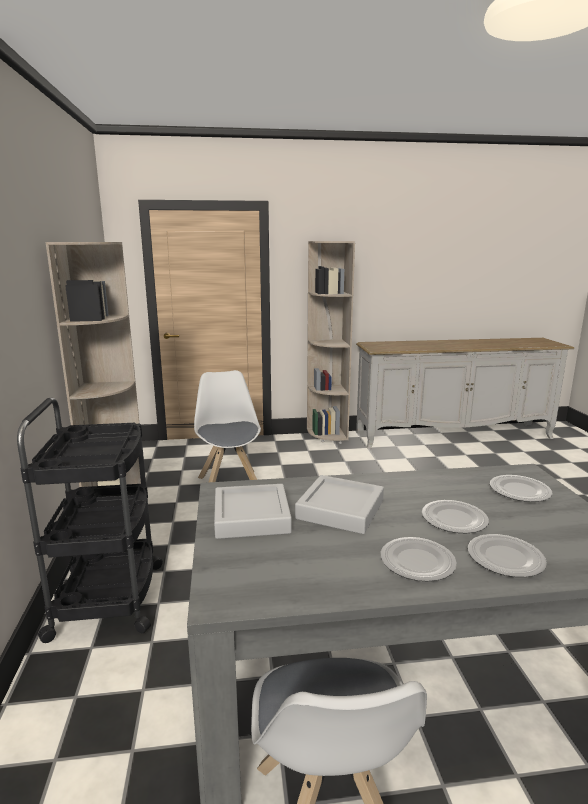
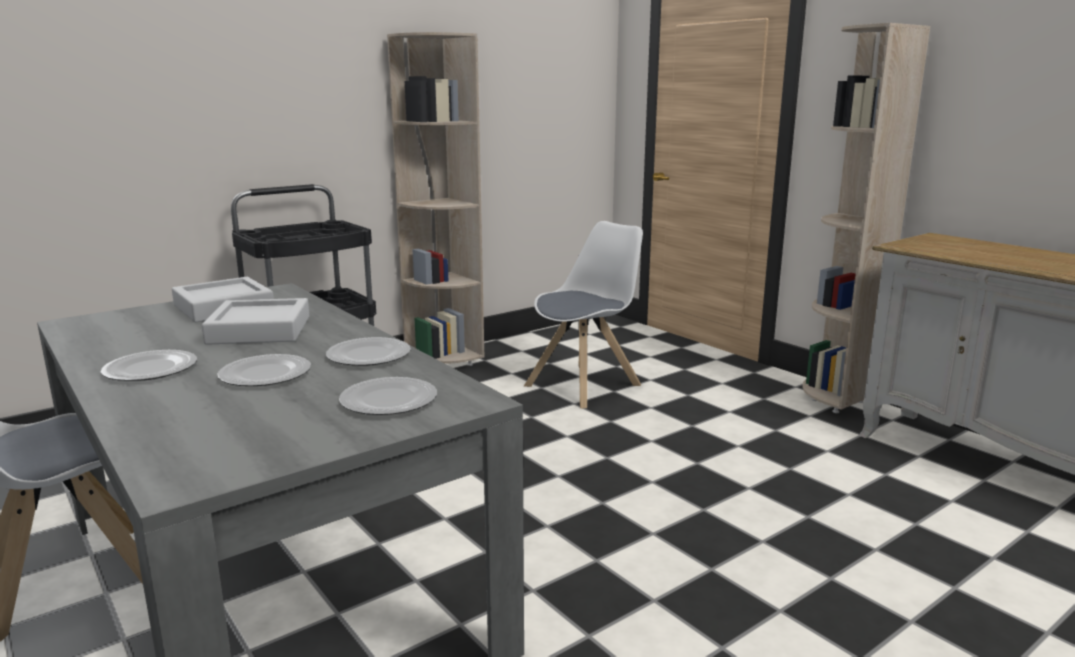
camera: 60 degrees right, 0 degrees up
(504, 557) = (171, 404): plate -> plate (370, 355)

